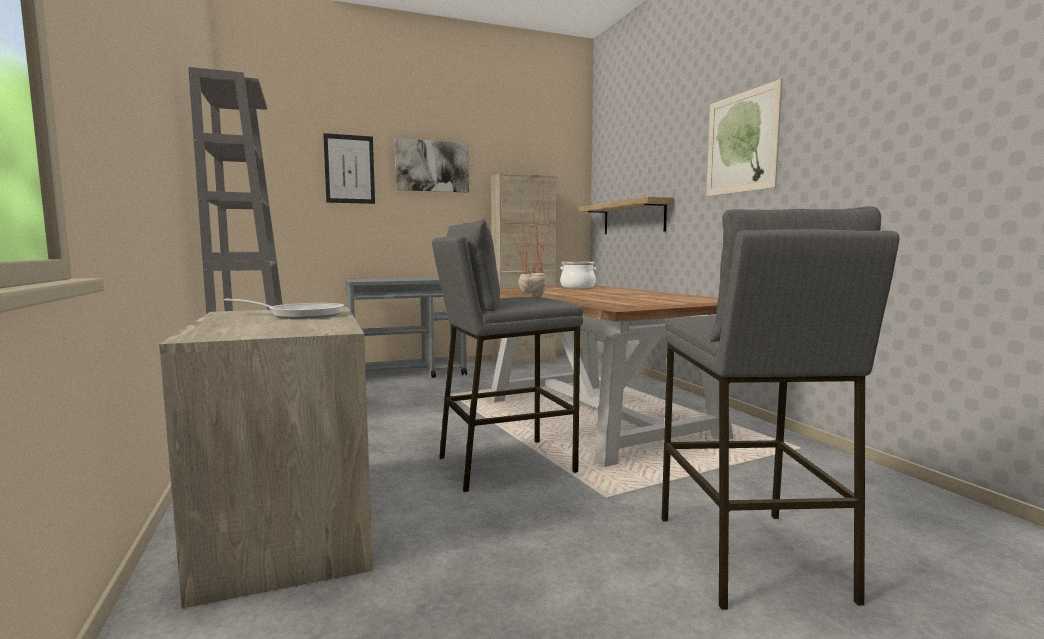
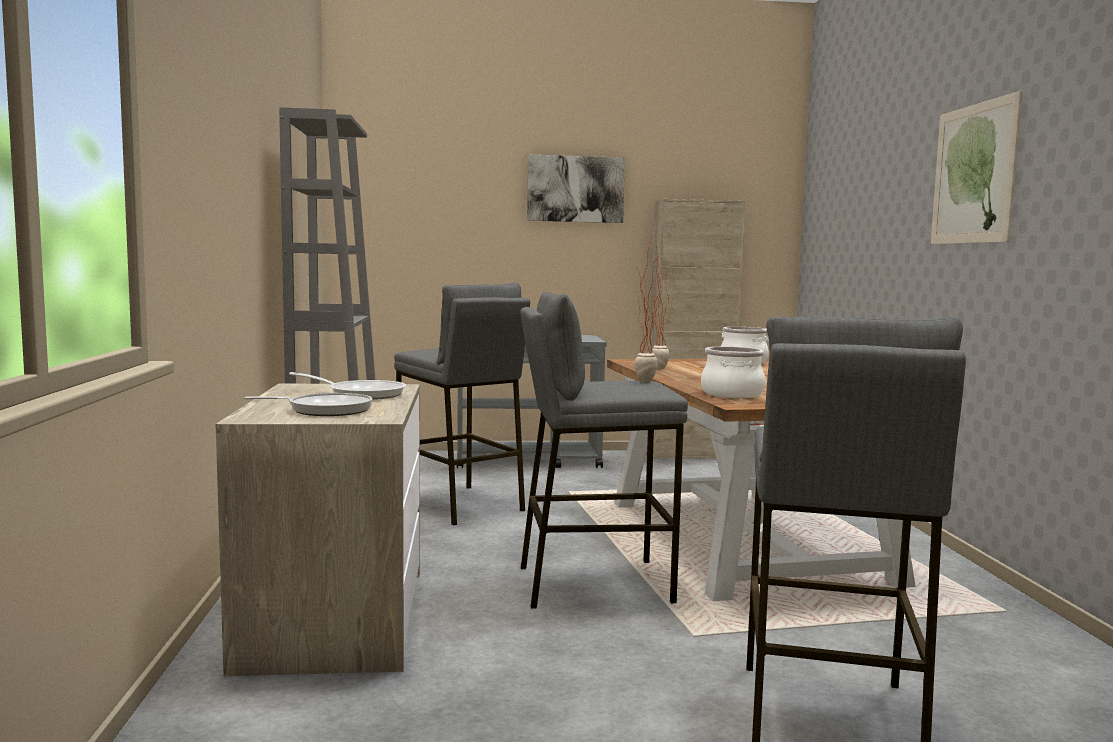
camera: 15 degrees right, 0 degrees up
(274, 327) = (325, 410): none -> frying pan
(349, 169) = (470, 195): picture -> none
(367, 412) = (460, 505): none -> grey stool
(603, 303) = (731, 394): none -> cooking pot
(633, 218) = (848, 263): shelf -> none

